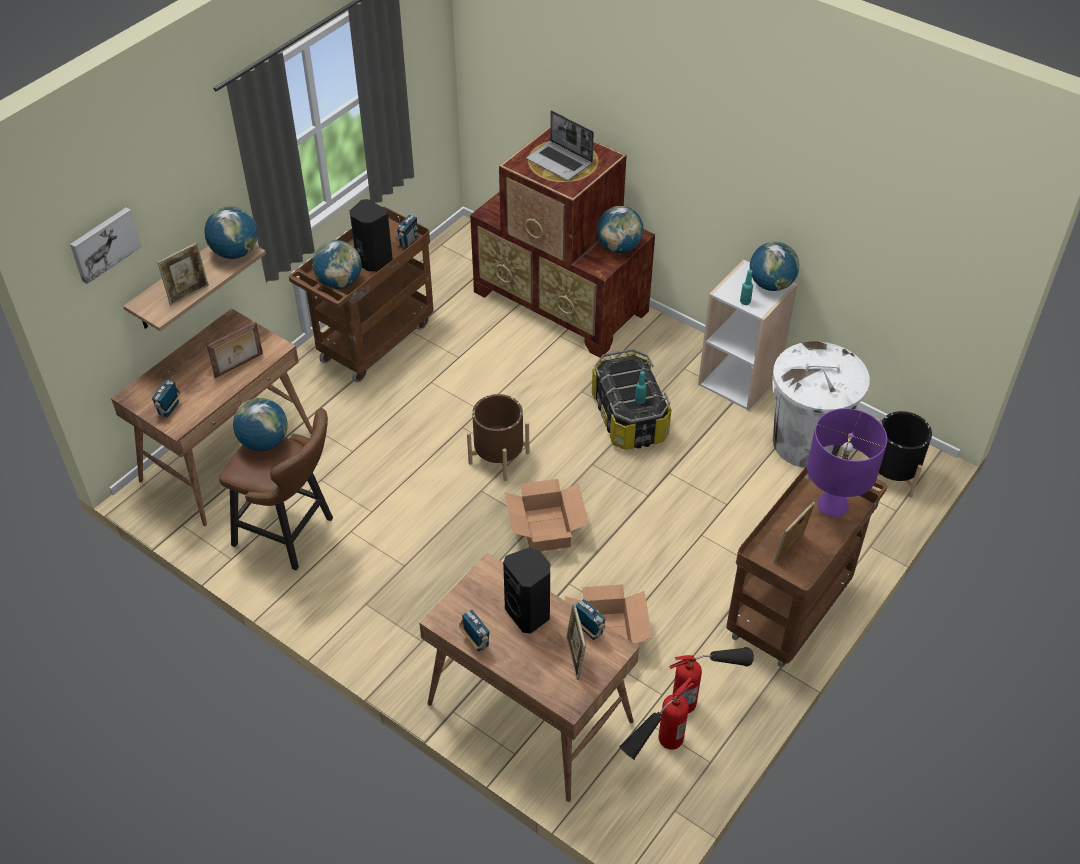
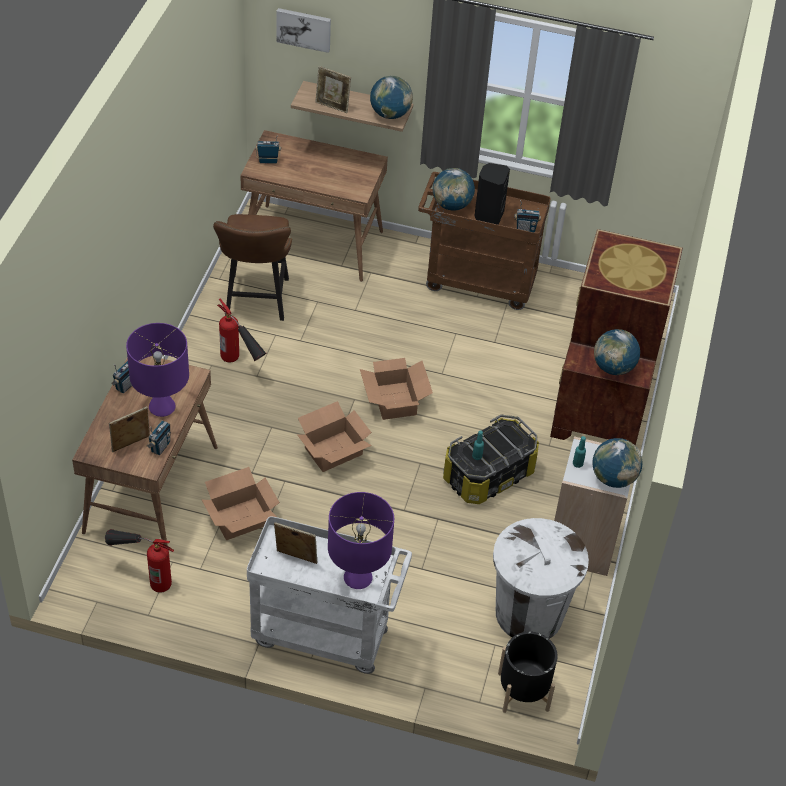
camera: 65 degrees right, 0 degrees up
(239, 366) = (329, 181): picture frame -> none
(264, 442) = (272, 224): globe -> none
(499, 458) = (395, 400): brown planter -> cardboard box
(529, 613) = (162, 408): black speaker -> purple table lamp
(560, 162) = (628, 265): laptop -> none
(705, 696) = (210, 597): fire extinguisher -> fire extinguisher (241, 366)
(791, 608) = (326, 640): brown cart -> white cart

